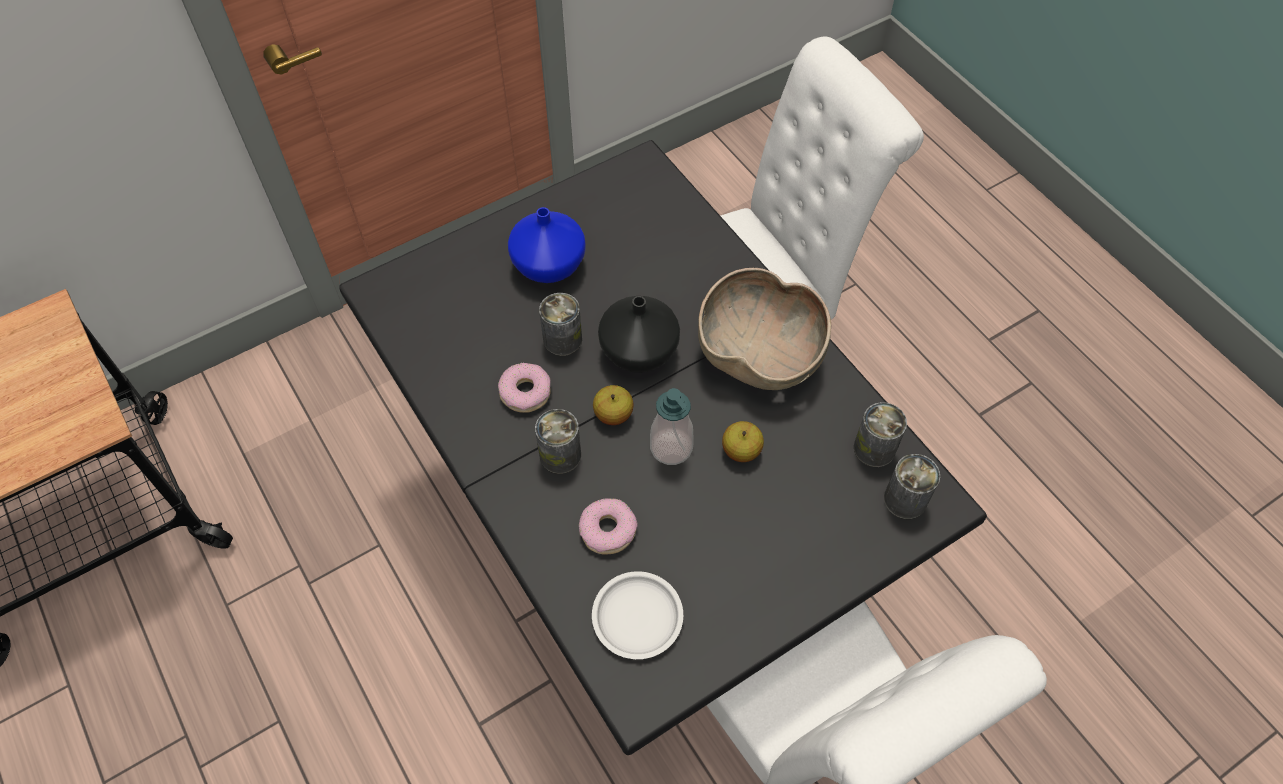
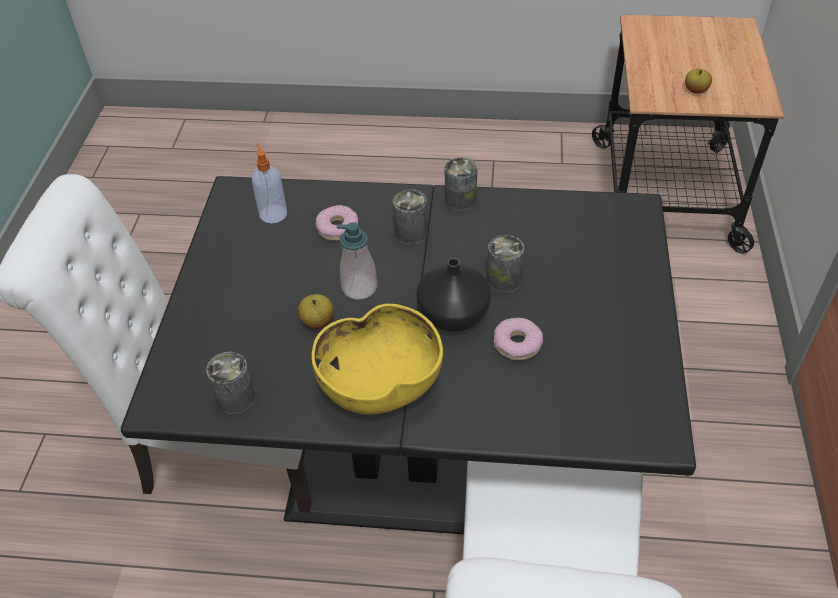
camera: 130 degrees right, 10 degrees down
(525, 392) = (476, 240): donut -> donut (517, 344)
(548, 264) = (587, 308): blue vase -> none
(613, 414) = (414, 273): apple -> apple (695, 90)
(638, 617) = (273, 213): white plate -> soap dispenser
(760, 354) = (380, 385): brown bowl -> yellow bowl
(905, 499) = (184, 387): can -> can (460, 200)

